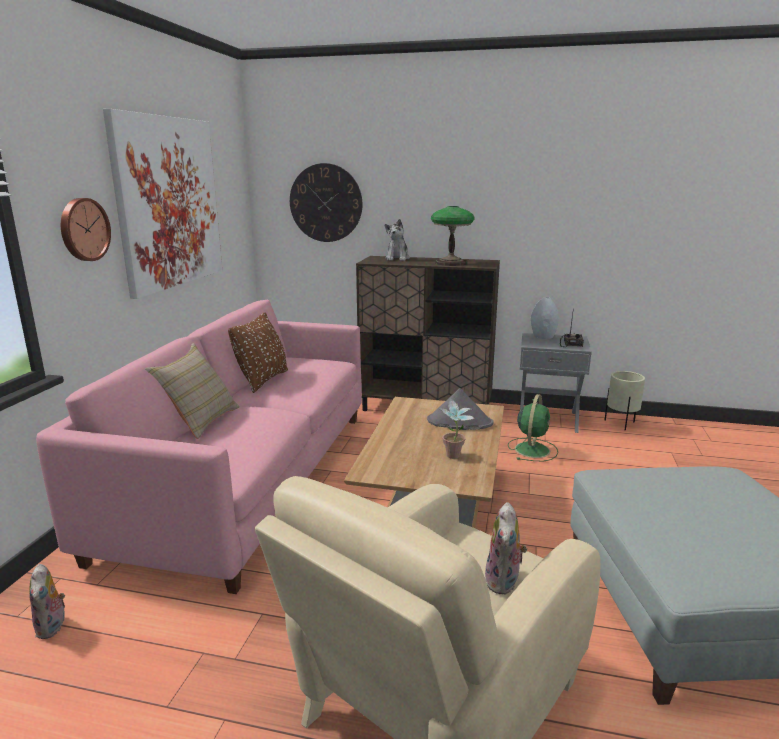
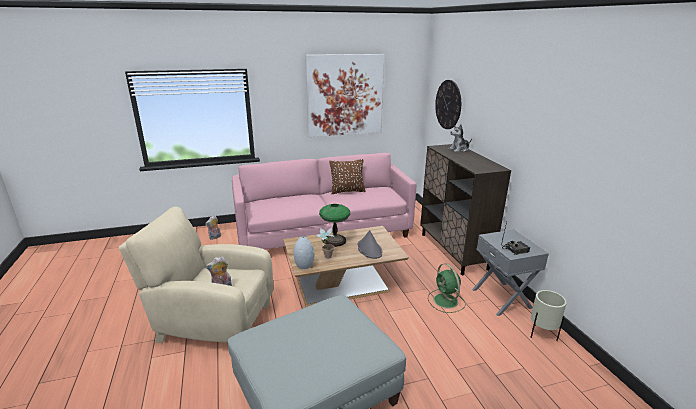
camera: 60 degrees right, 5 degrees up
(83, 229) = (285, 105): wall clock -> none
(199, 421) = (293, 195): beige pillow -> none
(450, 263) = (470, 161): table lamp -> table lamp (335, 240)
(532, 449) = (446, 301): green fan -> green fan turned 75 degrees clockwise
(543, 337) = (515, 237): grey vase -> grey vase (303, 265)

